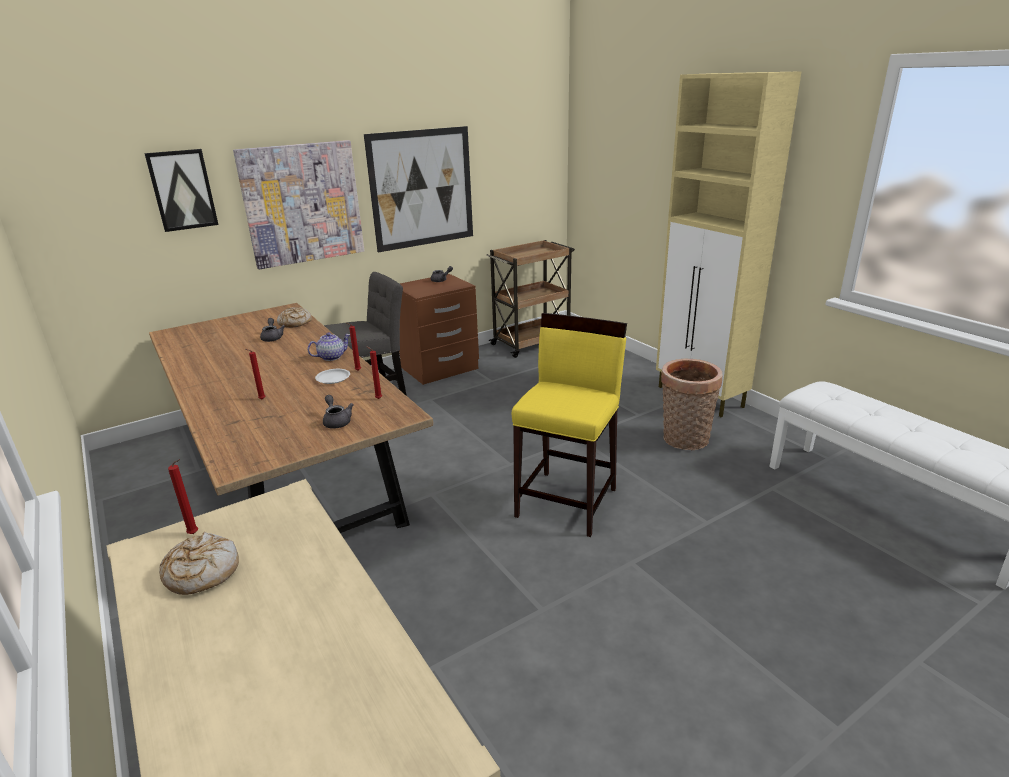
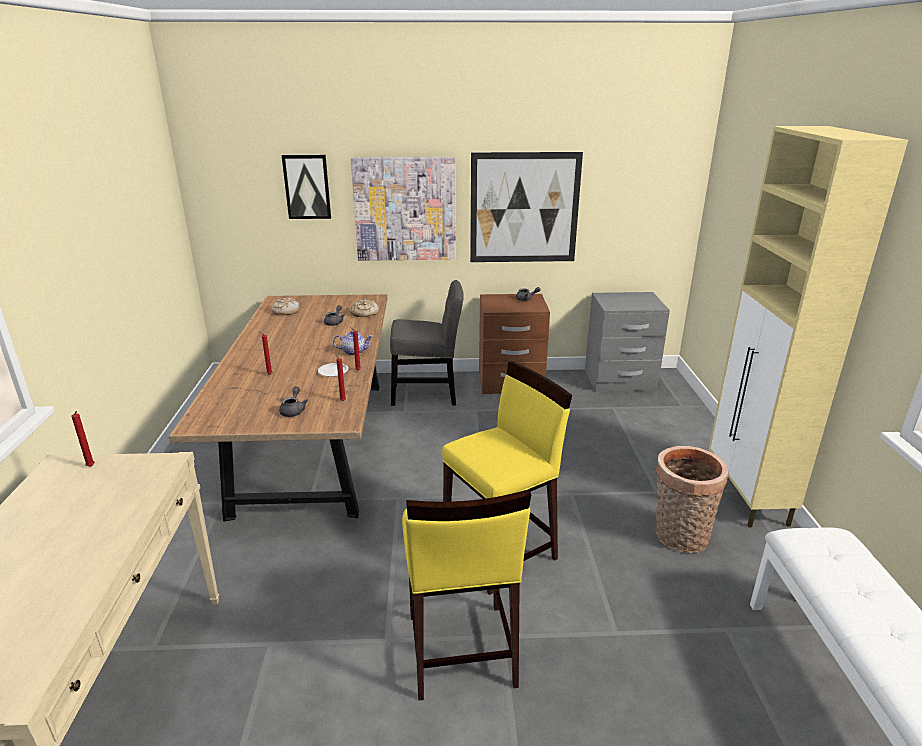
camera: 30 degrees right, 0 degrees up
(201, 572) = (63, 496): bread -> bread (285, 311)
(531, 343) = (620, 381): brown cart -> grey nightstand
(610, 588) = (460, 651): none -> yellow stool

